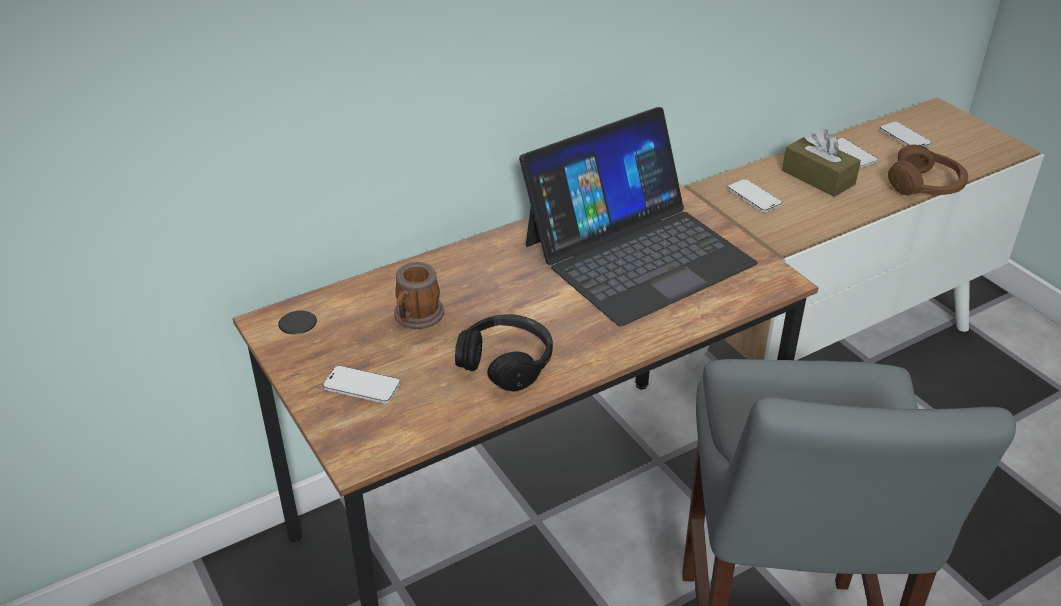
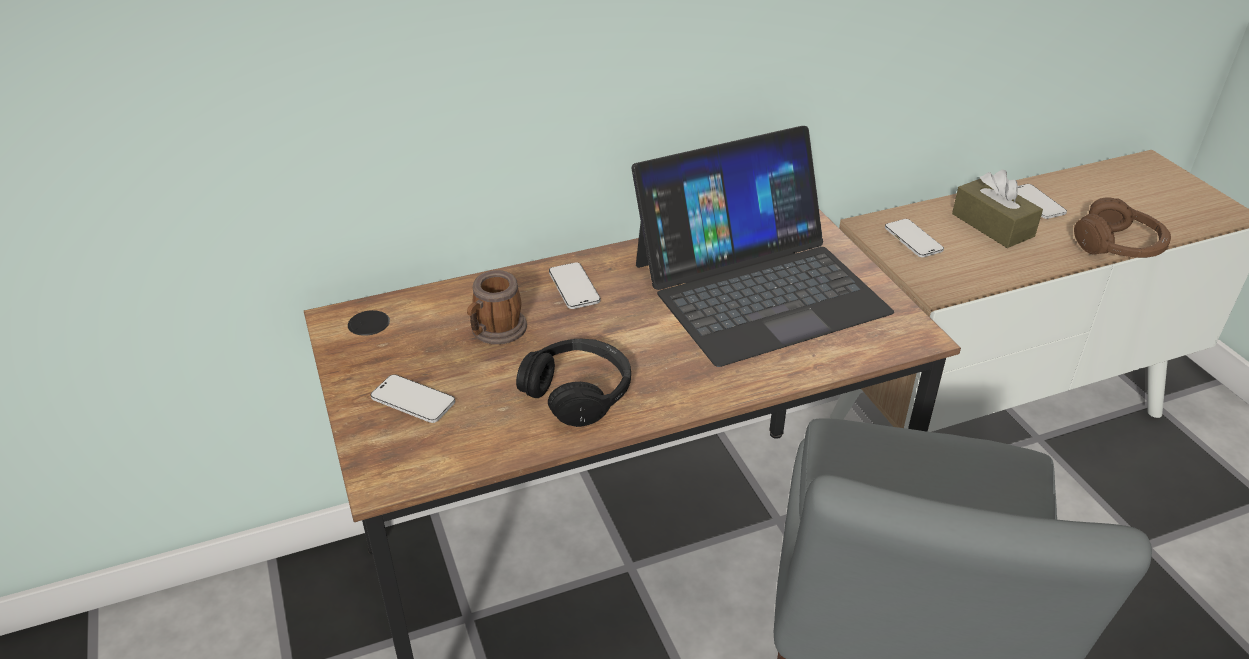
camera: 10 degrees right, 0 degrees up
(904, 137) = (1104, 190): phone -> phone (574, 287)

